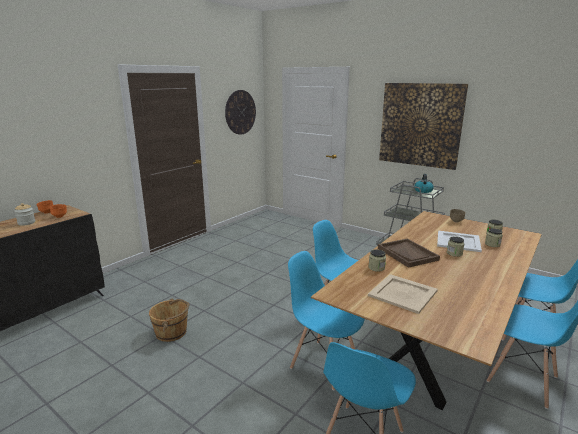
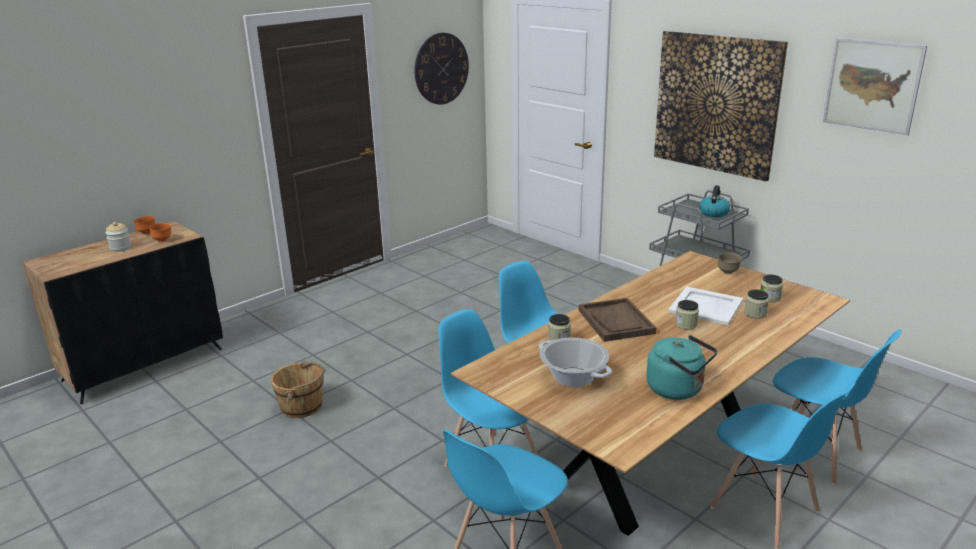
camera: 10 degrees right, 5 degrees up
(403, 293) = (573, 377): beige tray -> cooking pot
(482, 297) = (678, 389): none -> turquoise kettle
(525, 106) = (872, 85): none -> picture

